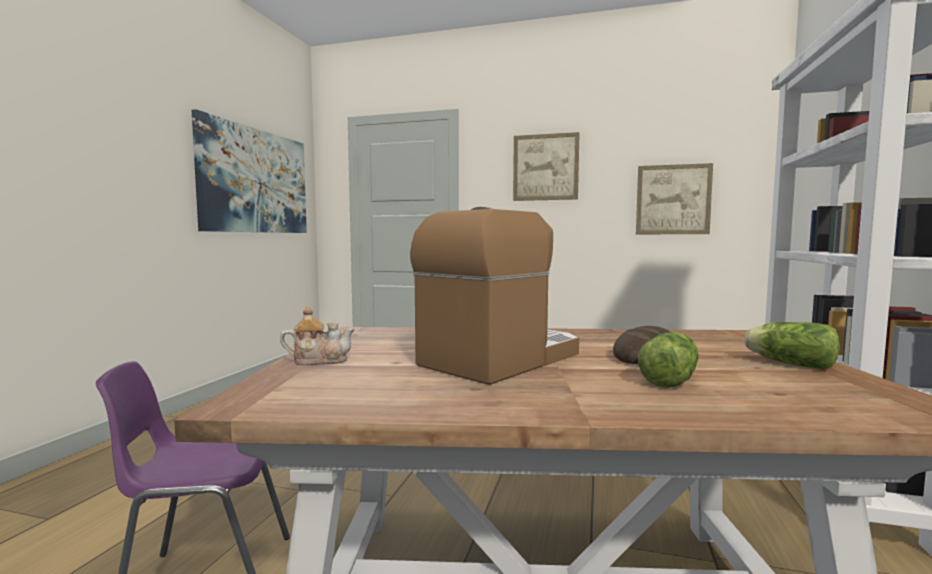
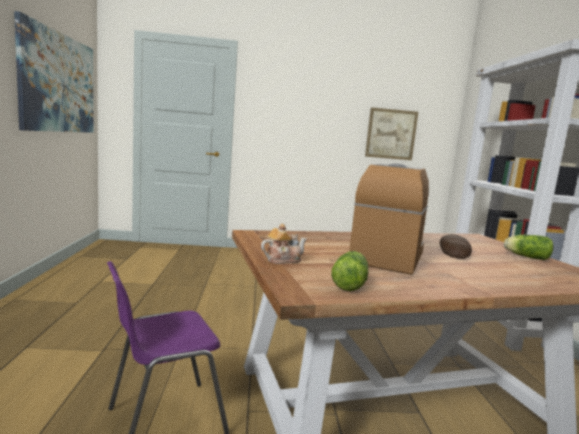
camera: 20 degrees left, 5 degrees up
(545, 167) = (305, 99): picture -> none
(671, 379) = (489, 268): lettuce -> lettuce (350, 283)

